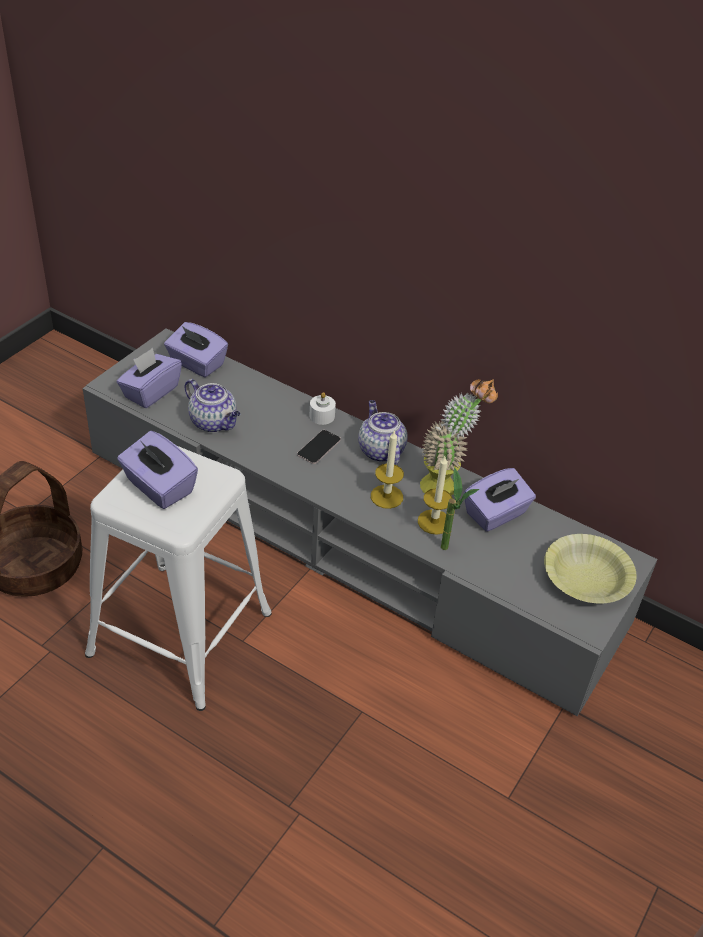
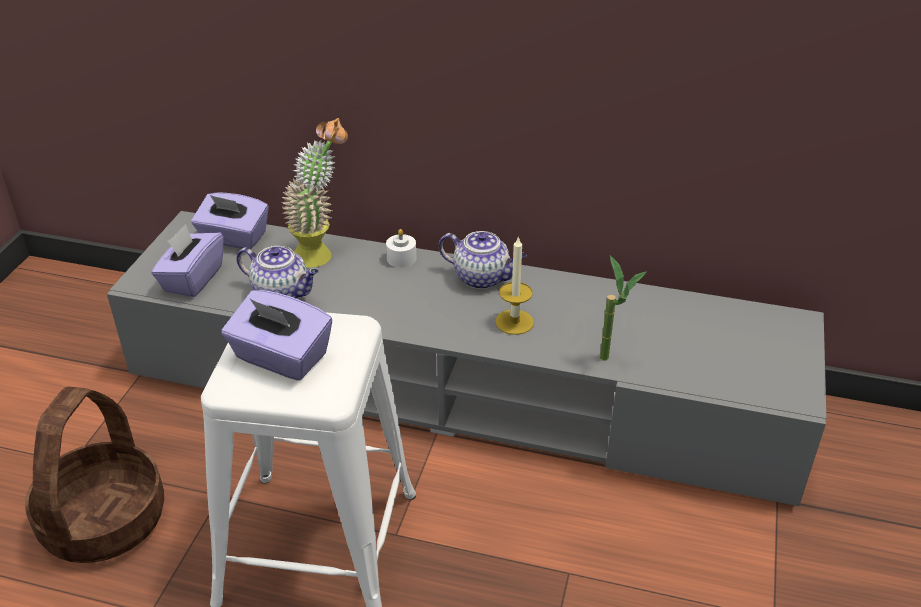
camera: 15 degrees left, 5 degrees down
(319, 447) = (414, 290): phone -> none
(380, 450) = (483, 278): teapot -> teapot turned 150 degrees clockwise
(434, 522) = (579, 334): candle -> none
(447, 485) = (572, 294): potted plant -> potted plant (321, 253)
(496, 514) = (639, 310): purple tissue box -> none
(586, 578) = (767, 350): yellow bowl -> none

